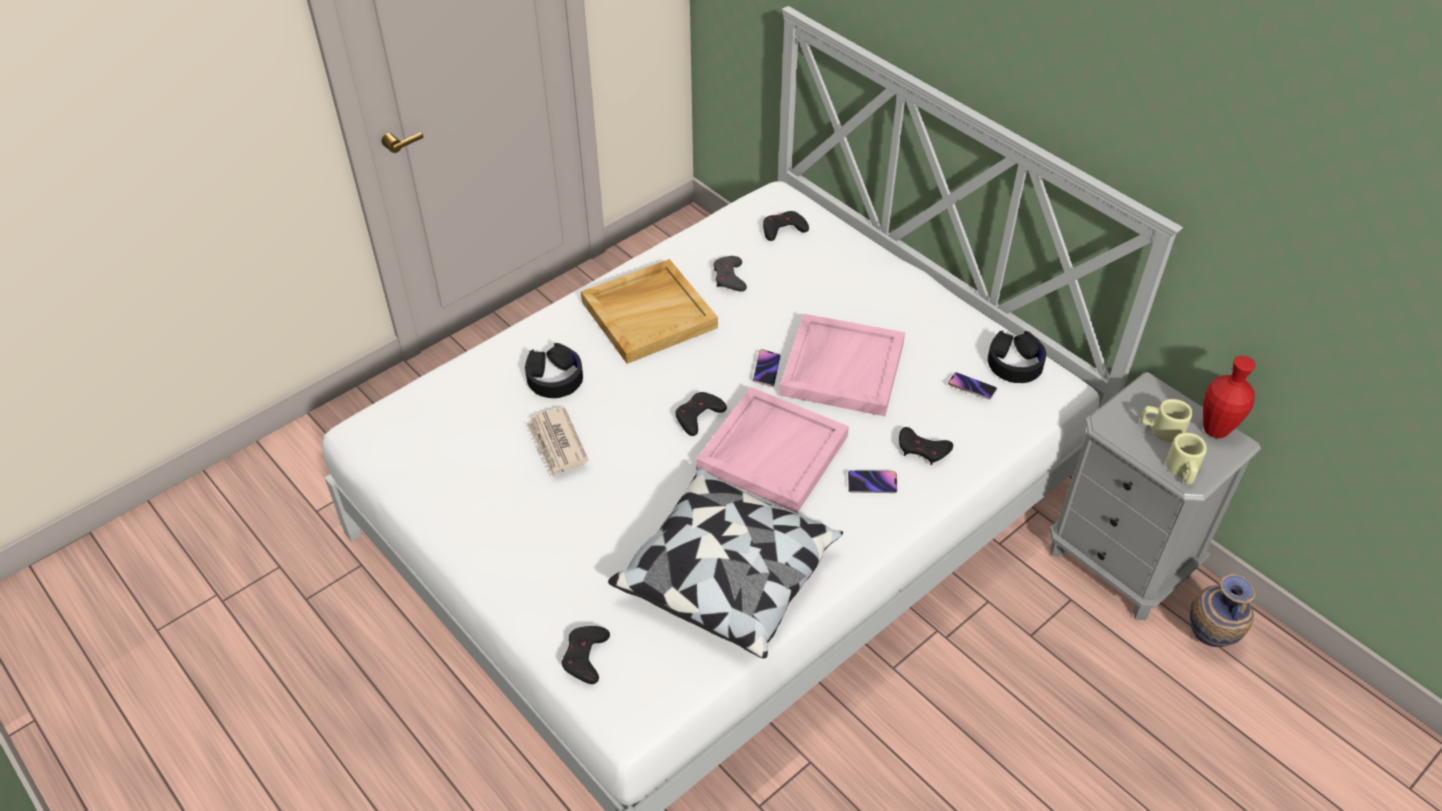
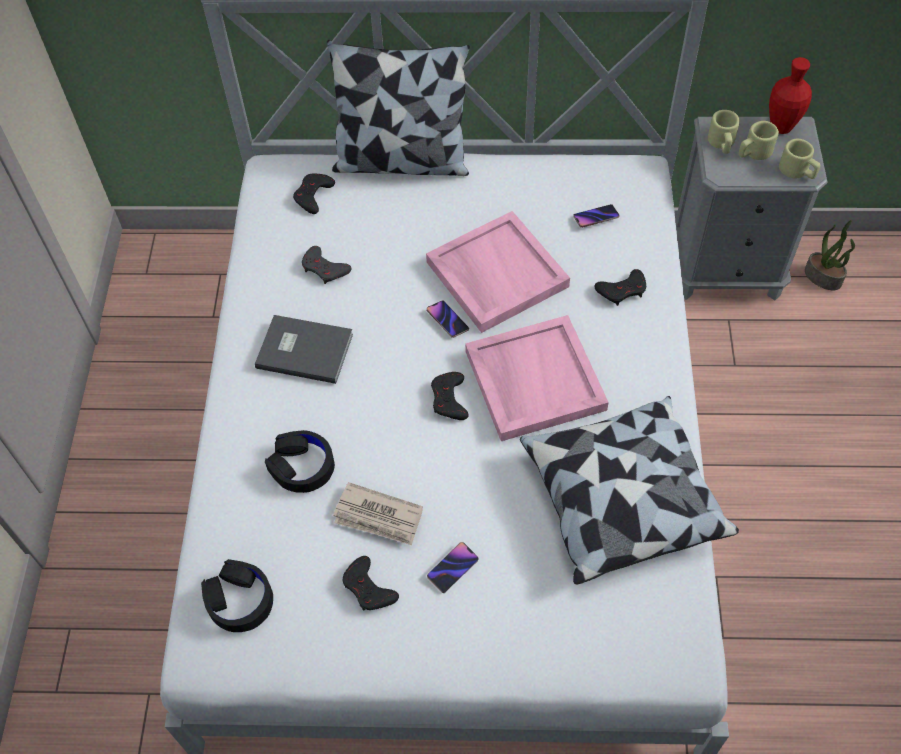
camera: 45 degrees left, 10 degrees up
(585, 657) = (610, 653): black game controller -> black game controller (368, 588)
(649, 313) = (304, 349): beige tray -> grey book
(872, 483) = (622, 344): phone -> phone (452, 568)
(876, 250) = (401, 160): none -> pillow
(1015, 363) = (598, 176): black headphones -> black headphones (239, 600)
(1140, 404) = (722, 143): none -> beige mug
(1209, 640) = (823, 277): vase -> potted plant

